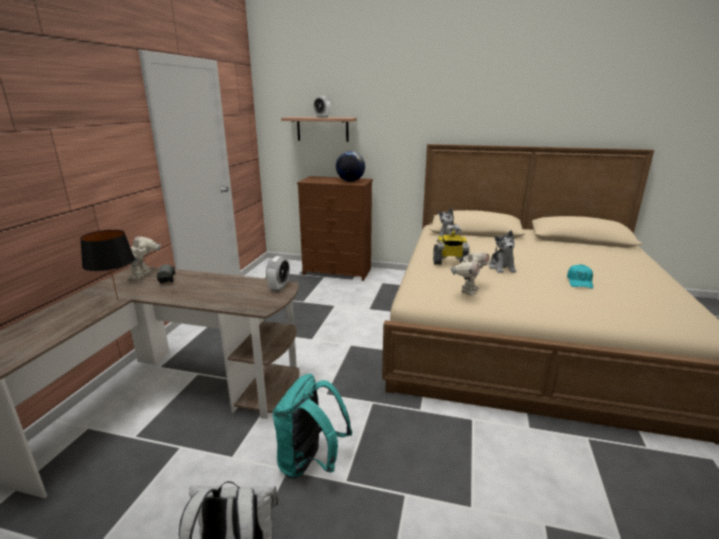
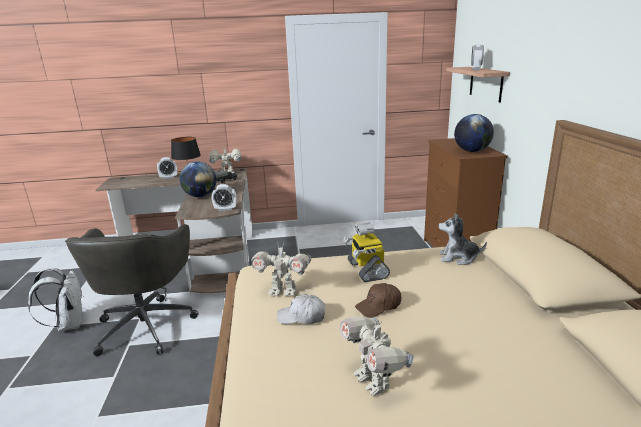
camera: 70 degrees right, 0 degrees up
(61, 315) = (168, 177): none -> alarm clock
(206, 297) = (200, 196): none -> globe
(310, 463) = (146, 325): turquoise backpack -> grey office chair
(502, 267) = (379, 306): plush toy -> brown cap
(508, 289) = (302, 317): none -> white cap
(579, 282) = (373, 381): turquoise cap -> toy robot

